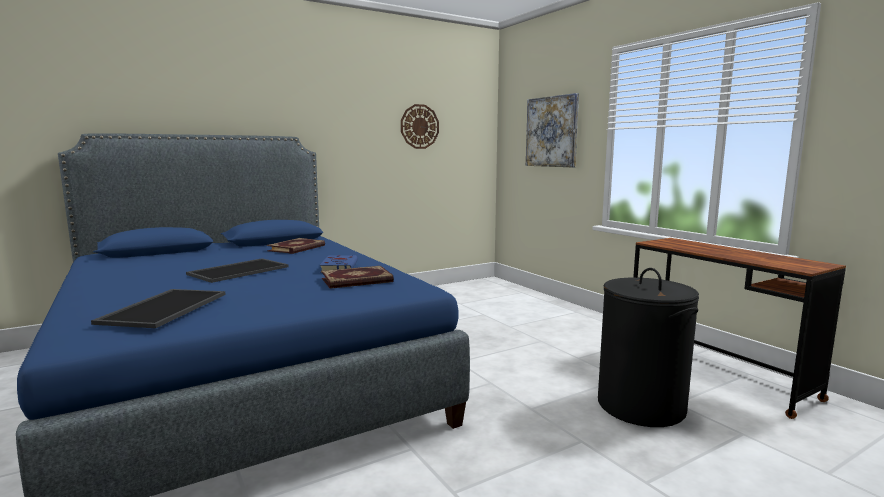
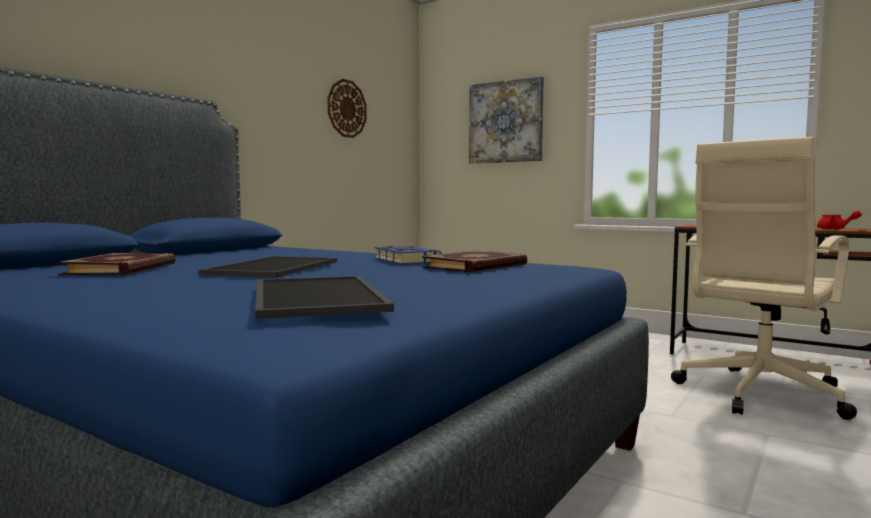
camera: 25 degrees left, 5 degrees down
(297, 248) = (275, 252): book -> book (123, 269)
(640, 406) = (759, 394): black laundry basket -> beige office chair
(774, 262) = (835, 229): none -> red teapot

